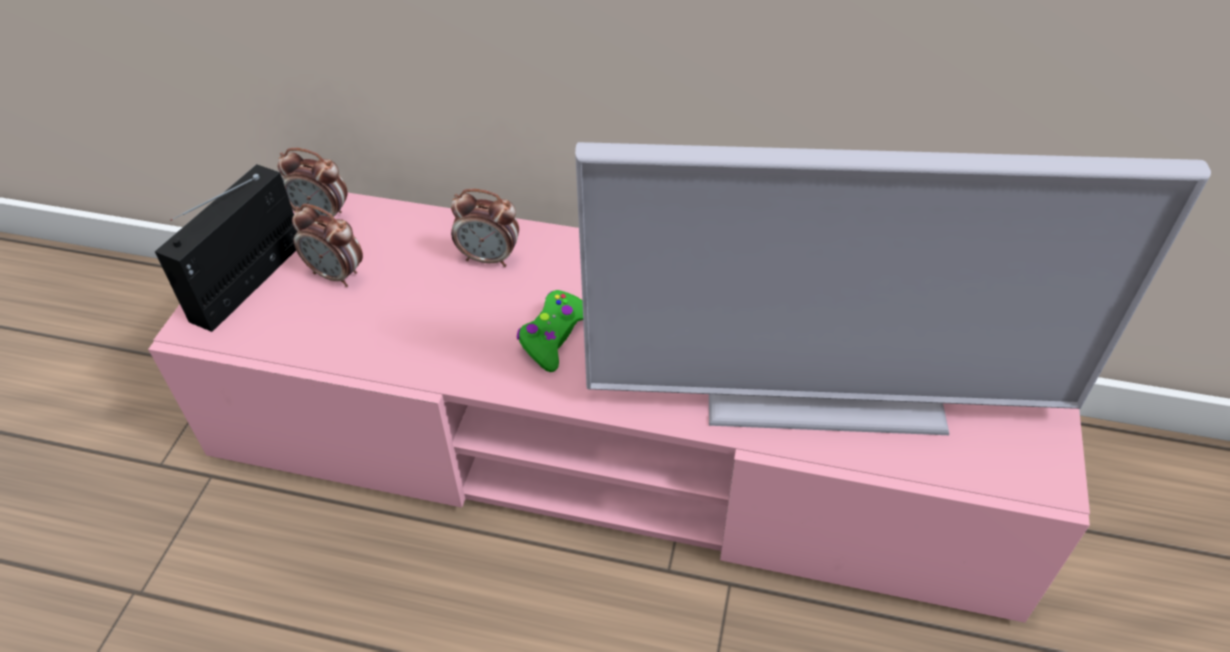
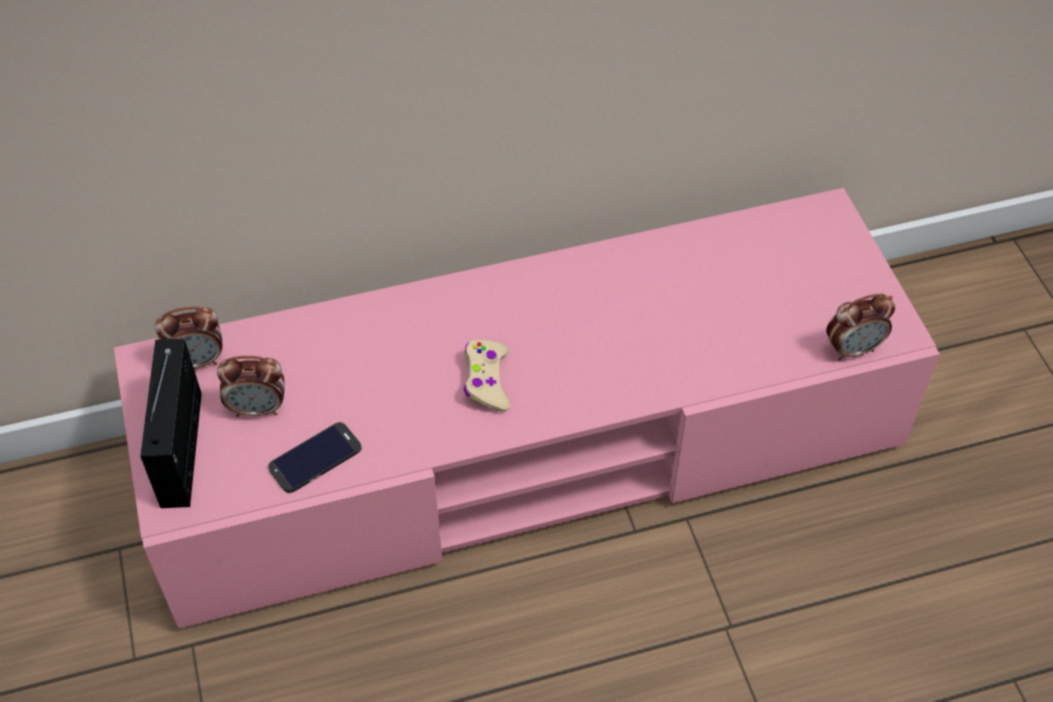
camera: 30 degrees left, 5 degrees up
(347, 338) = (315, 458): none -> phone
(489, 258) = (380, 336): alarm clock -> alarm clock (853, 349)
(555, 337) = (487, 381): green game controller -> beige game controller
(824, 396) = (719, 338): television -> none

